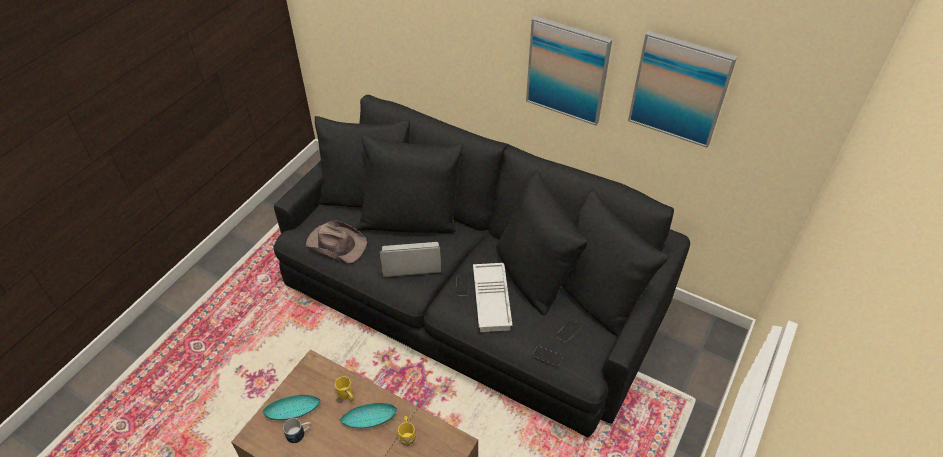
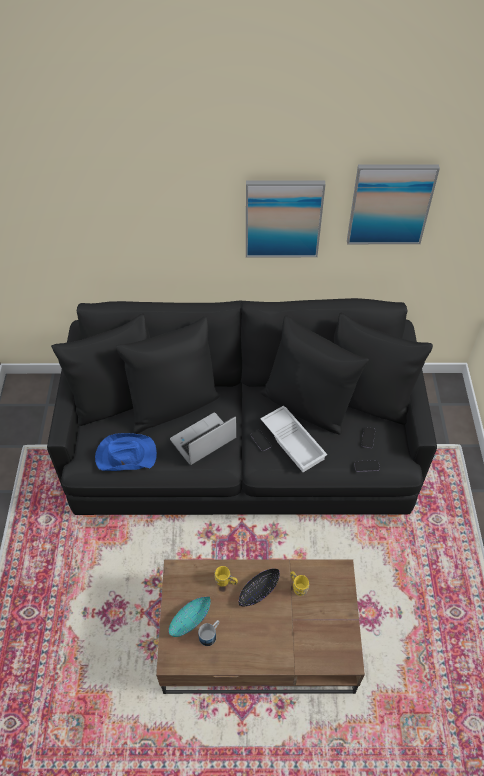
camera: 30 degrees left, 5 degrees up
(336, 243) = (125, 455): brown hat -> blue hat
(369, 419) = (258, 591): turquoise bowl -> black bowl

